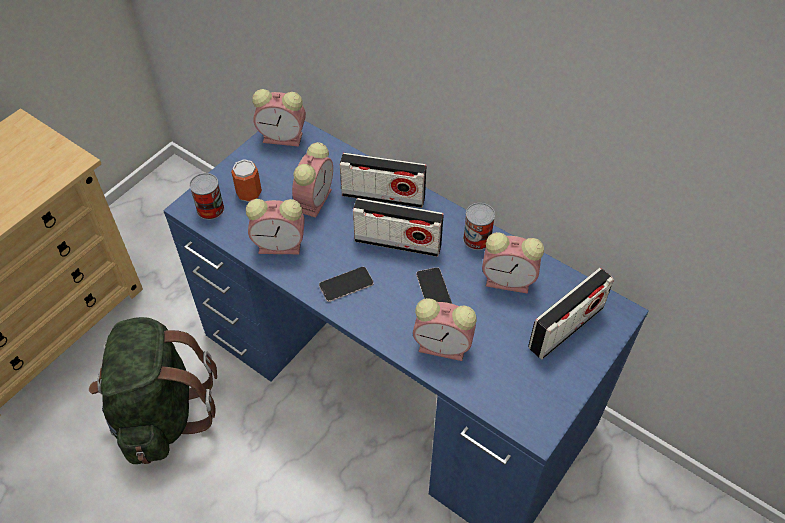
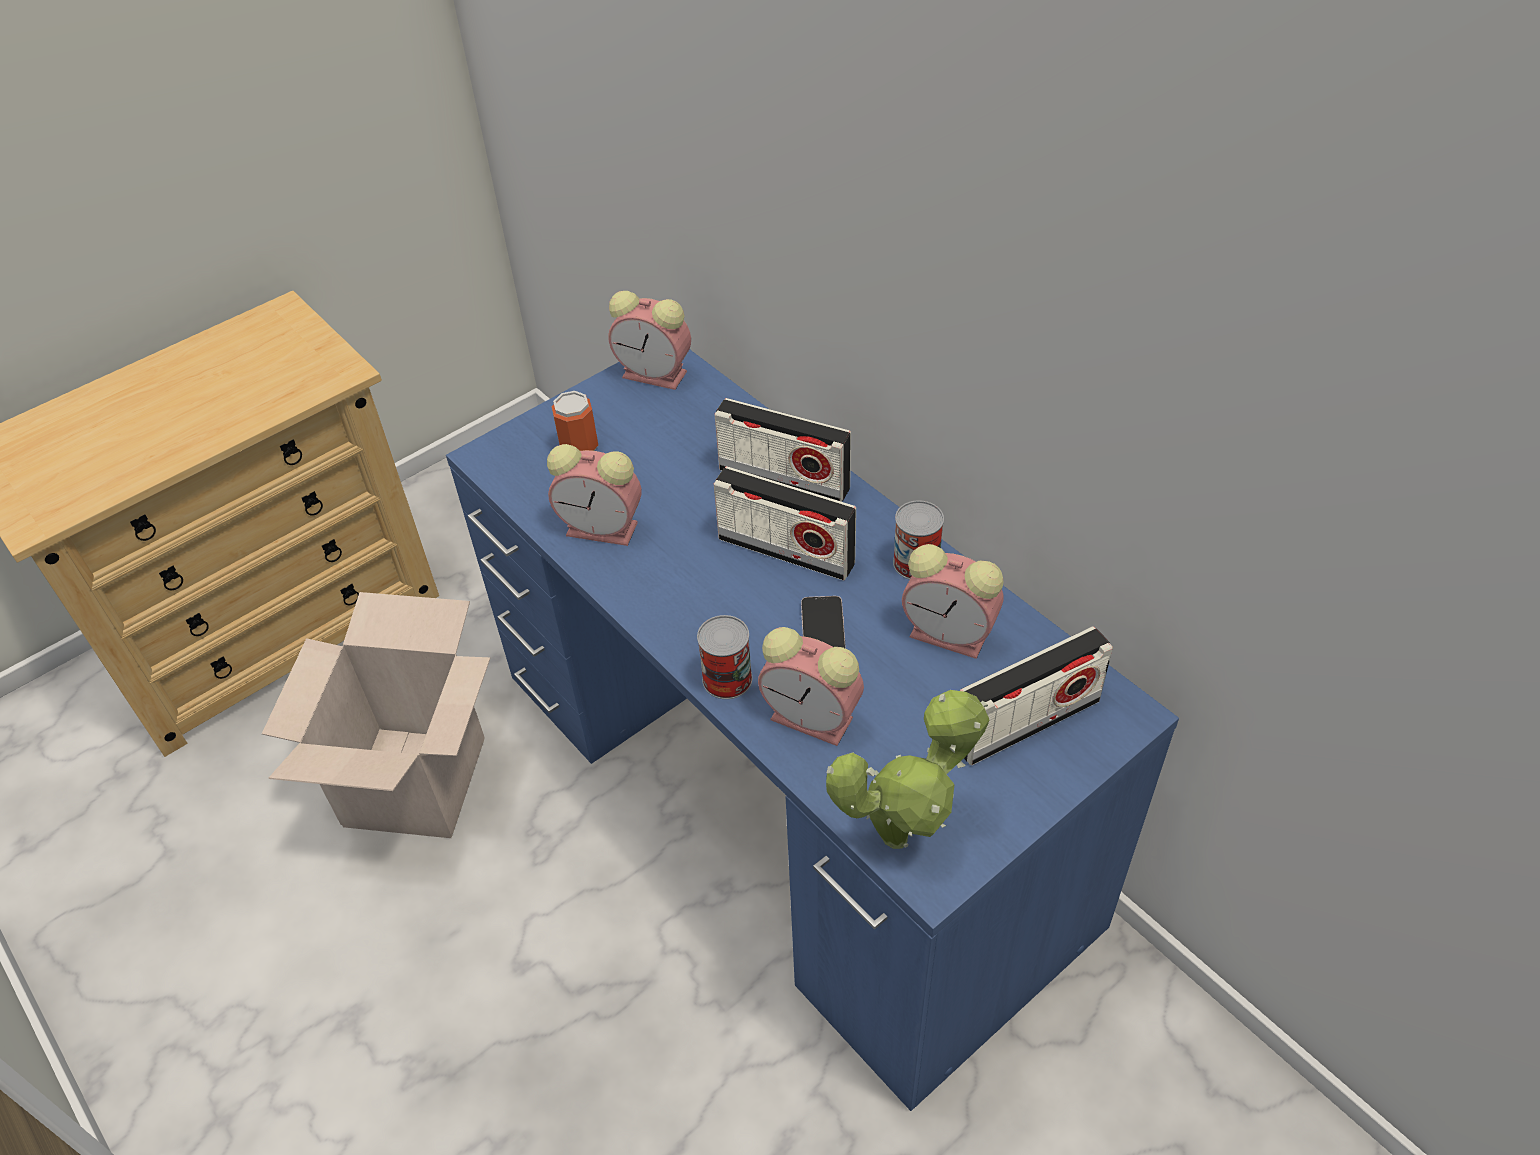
camera: 15 degrees right, 5 degrees down
(161, 413) = (415, 782): green backpack -> cardboard box
(210, 209) = (515, 462): can -> can (727, 679)
(315, 199) = (676, 469): alarm clock -> none
(346, 284) = (686, 601): phone -> none
(515, 407) = (904, 833): none -> potted plant

